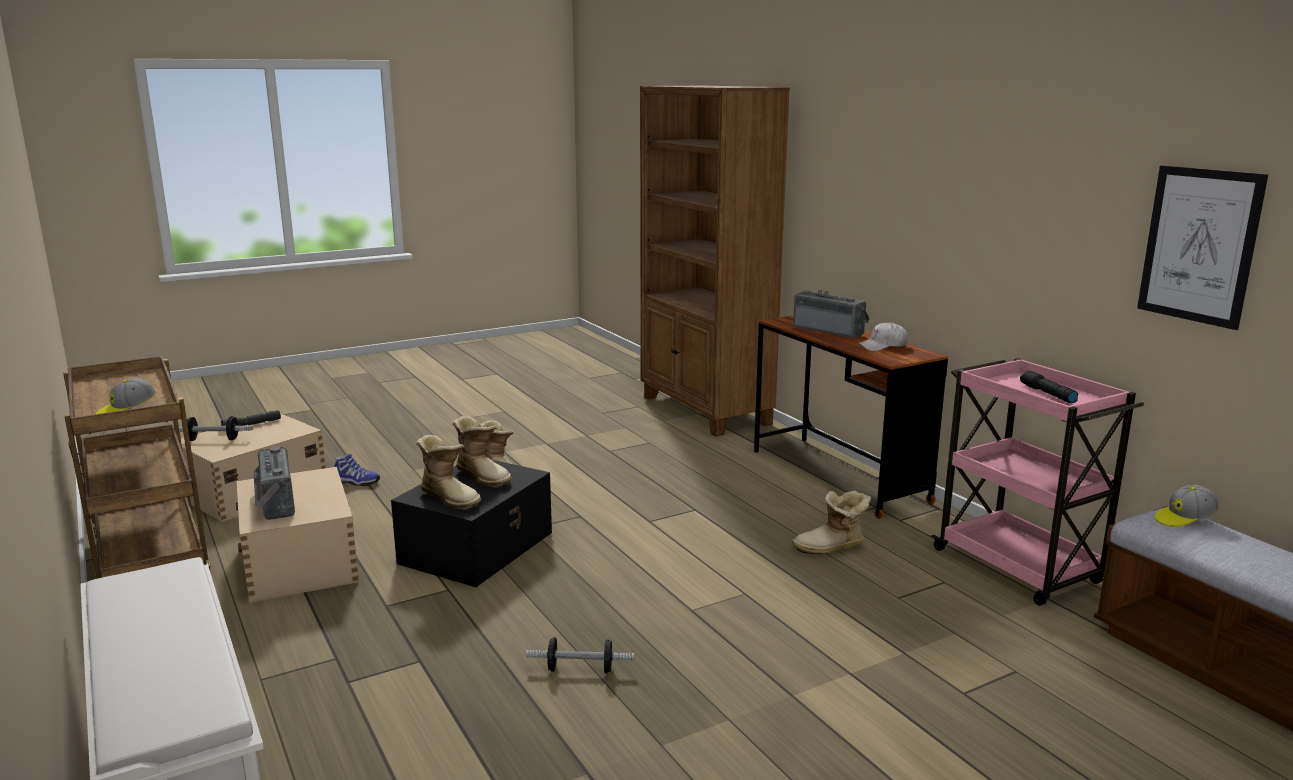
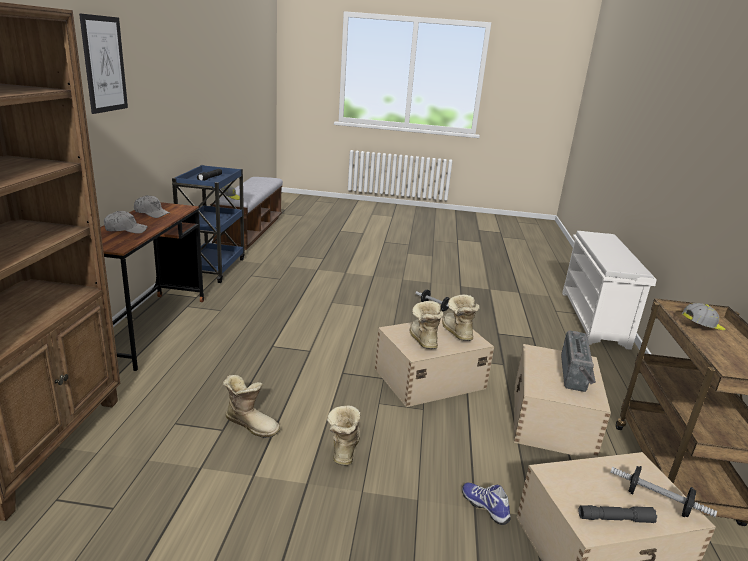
camera: 145 degrees left, 5 degrees up
(478, 547) = (428, 378): black storage box -> beige storage box
(830, 330) = (125, 230): radio -> white cap
(831, 548) = (257, 301): boot -> boot (251, 424)
(1019, 568) = (213, 267): pink cart -> blue cart
(1199, 245) = (199, 92): picture -> picture (104, 64)

